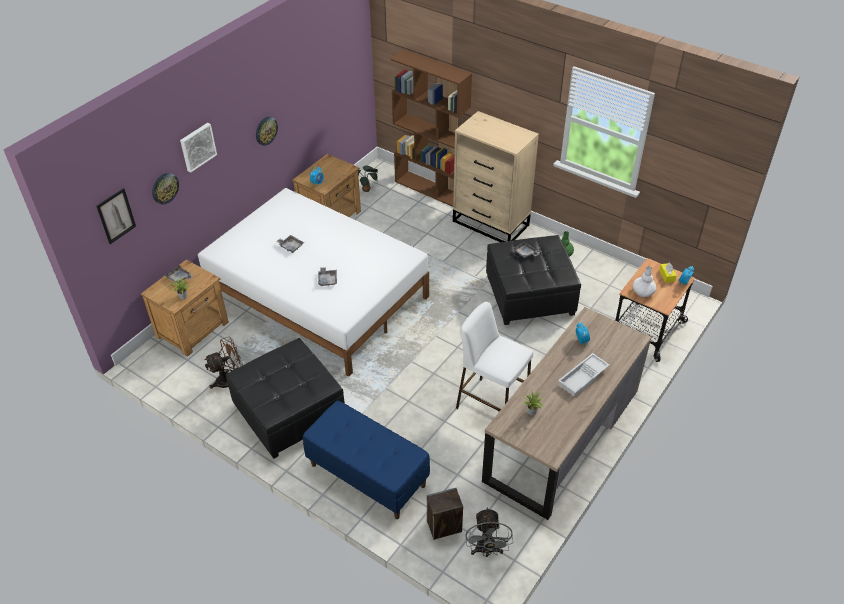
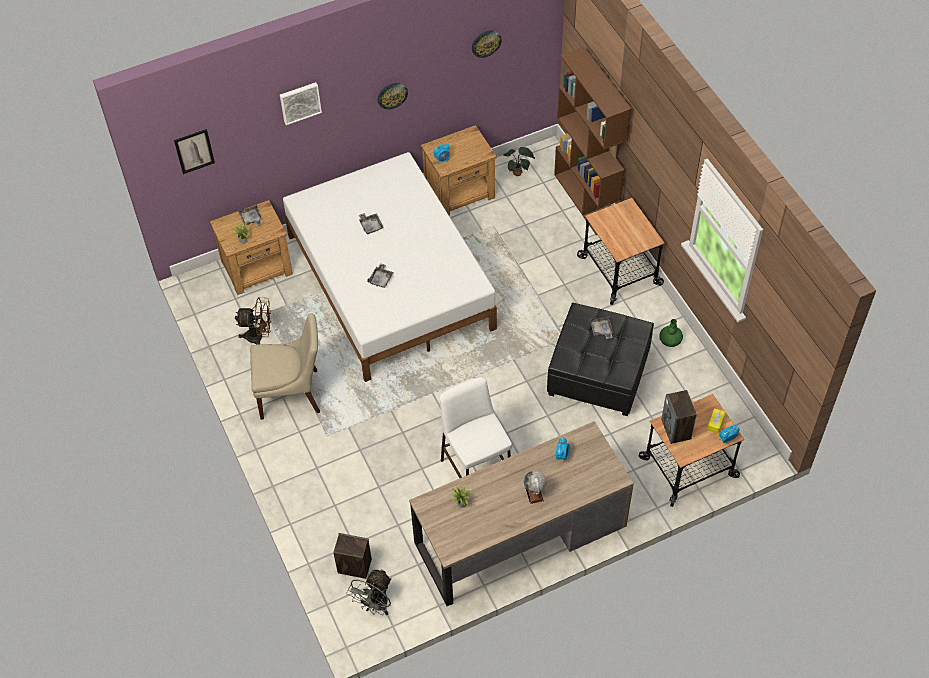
camera: 30 degrees right, 10 degrees up
(164, 188) = (254, 134): wall clock -> wall clock (486, 43)
(290, 412) = (292, 394): black ottoman -> beige chair
(367, 475) = (320, 487): blue bench -> none
(491, 223) = (620, 270): beige dresser -> cart
(583, 378) = (534, 493): white tray -> globe
(643, 291) = (676, 429): white vase -> speaker

